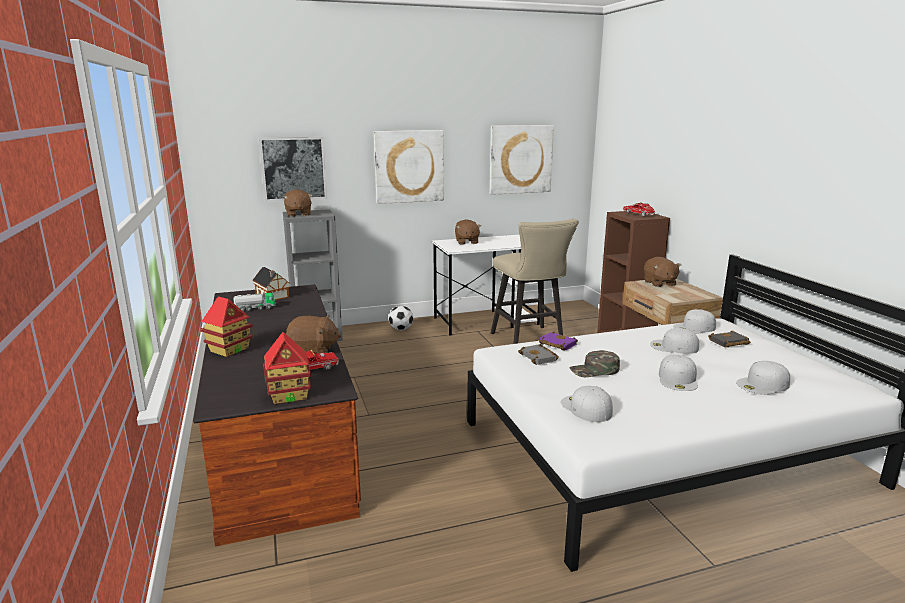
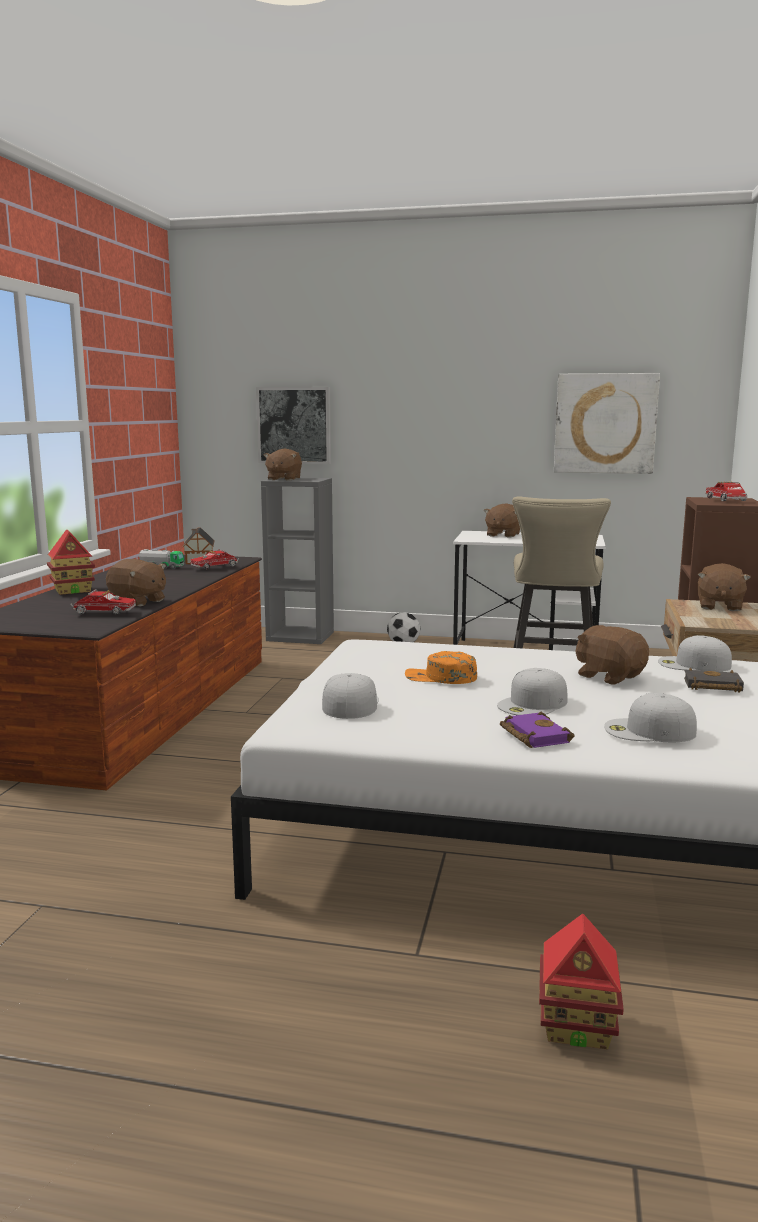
camera: 30 degrees right, 5 degrees down
(289, 395) = (46, 625): toy house -> toy house (577, 1027)
(303, 301) = (216, 568): none -> toy truck
(409, 166) = (438, 428): picture -> none
(539, 357) = (397, 655): grey book -> none
(556, 344) = (447, 648): purple book -> purple book (532, 735)
(594, 370) = (440, 677): green cap -> orange cap
(673, 347) = (609, 676): white cap -> brown plush toy

